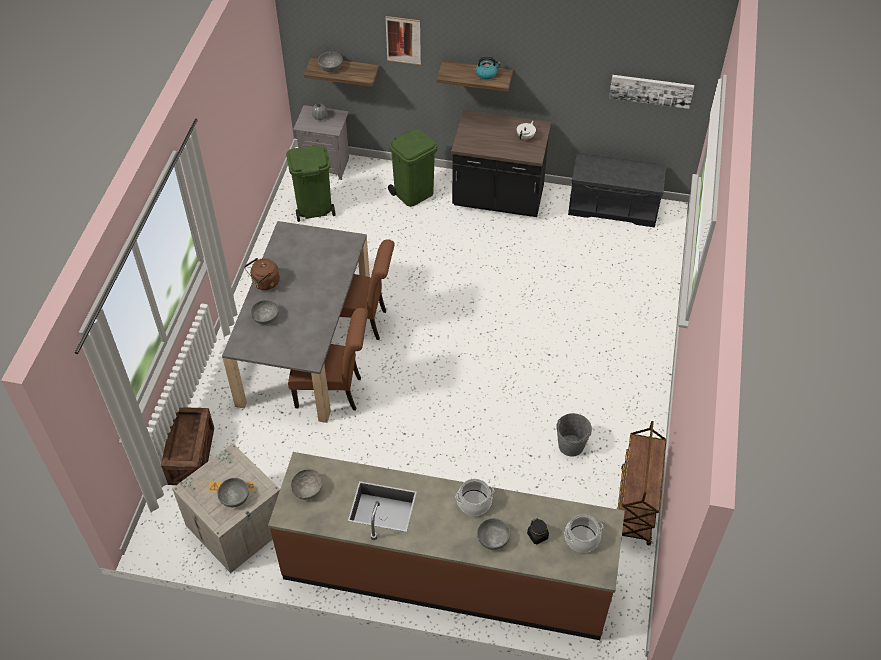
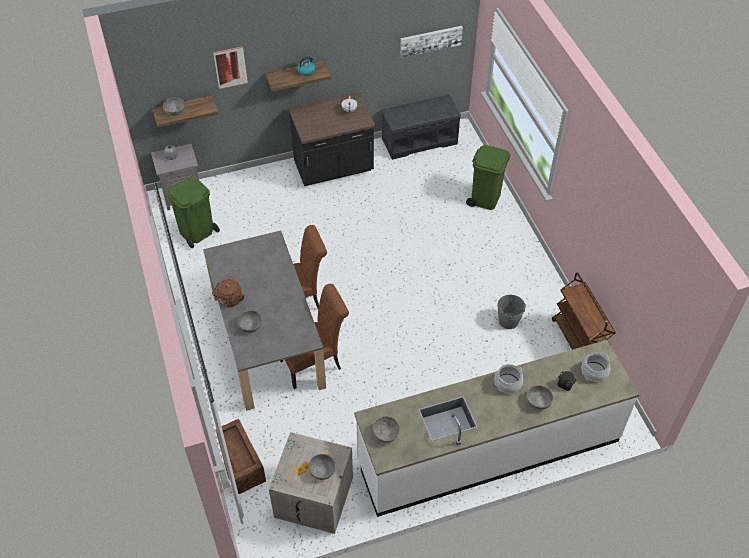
camera: 30 degrees left, 0 degrees up
(414, 193) = (267, 189): green trash can -> green trash can (485, 198)
(446, 573) = (488, 450): brown counter -> white counter

